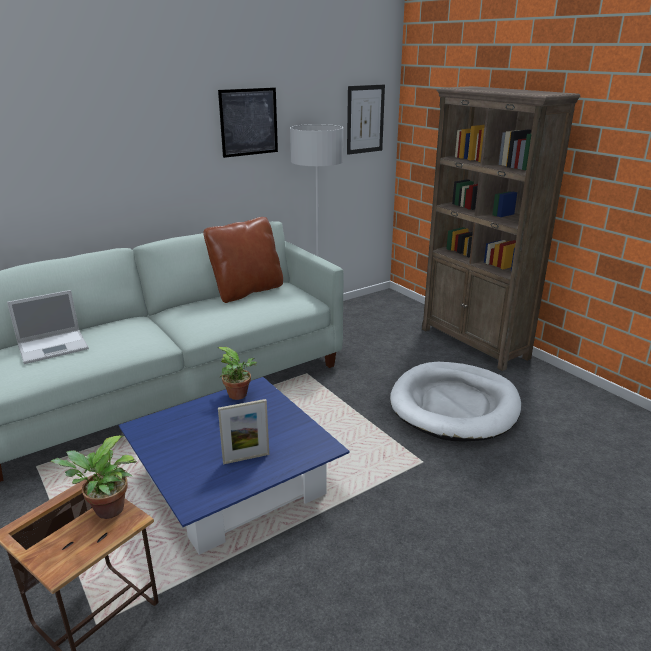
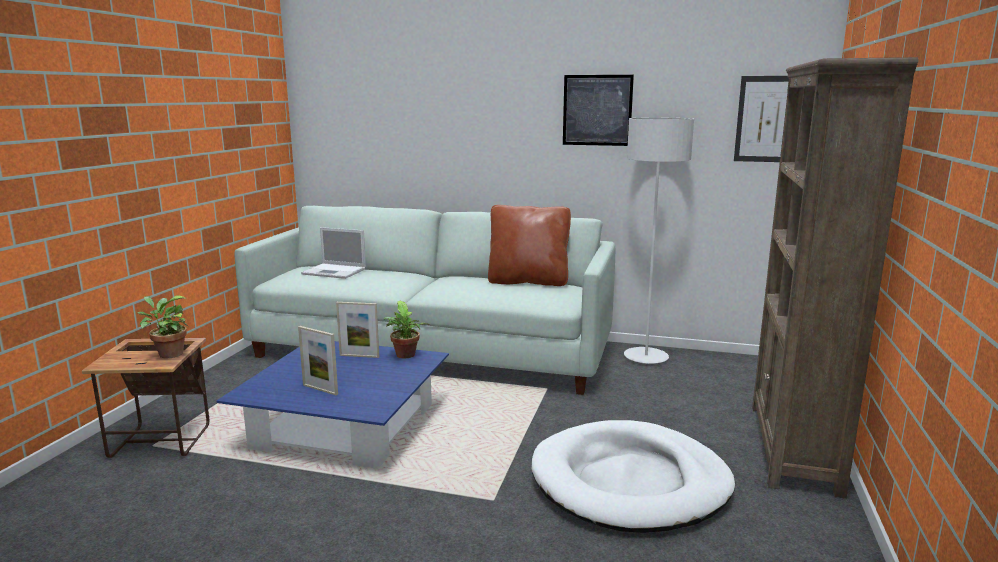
camera: 50 degrees right, 10 degrees down
(204, 415) = (359, 356): none -> picture frame

